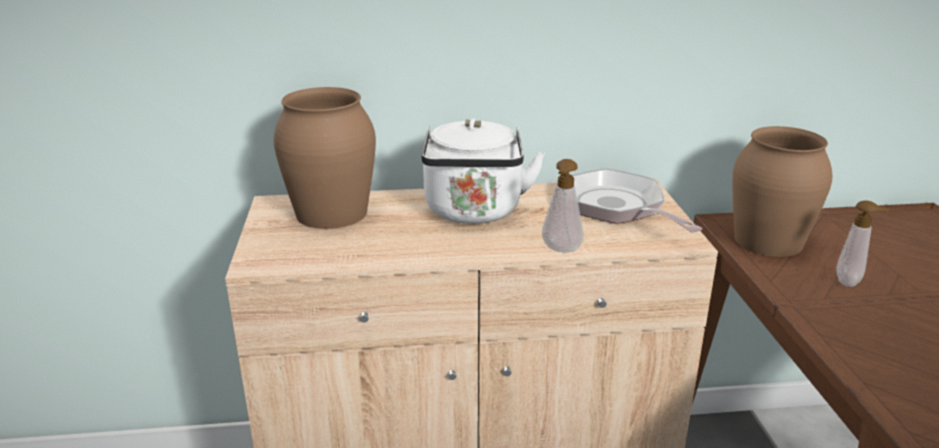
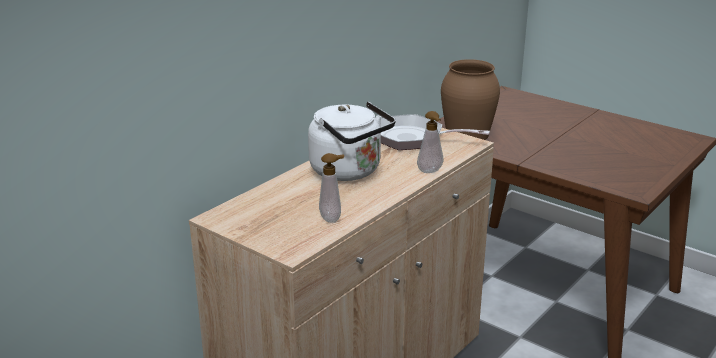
camera: 45 degrees left, 0 degrees up
(330, 213) = (267, 207): brown vase -> none
(850, 282) = (528, 140): soap dispenser -> soap dispenser (332, 218)

